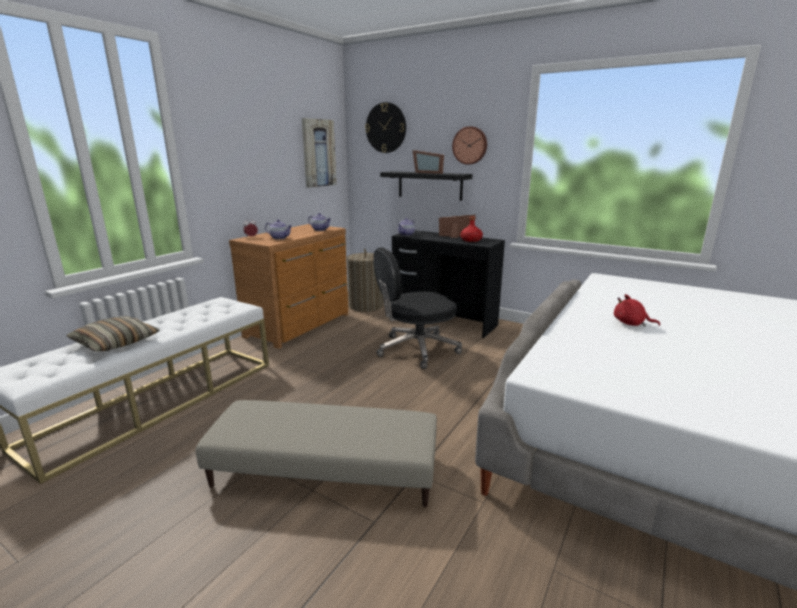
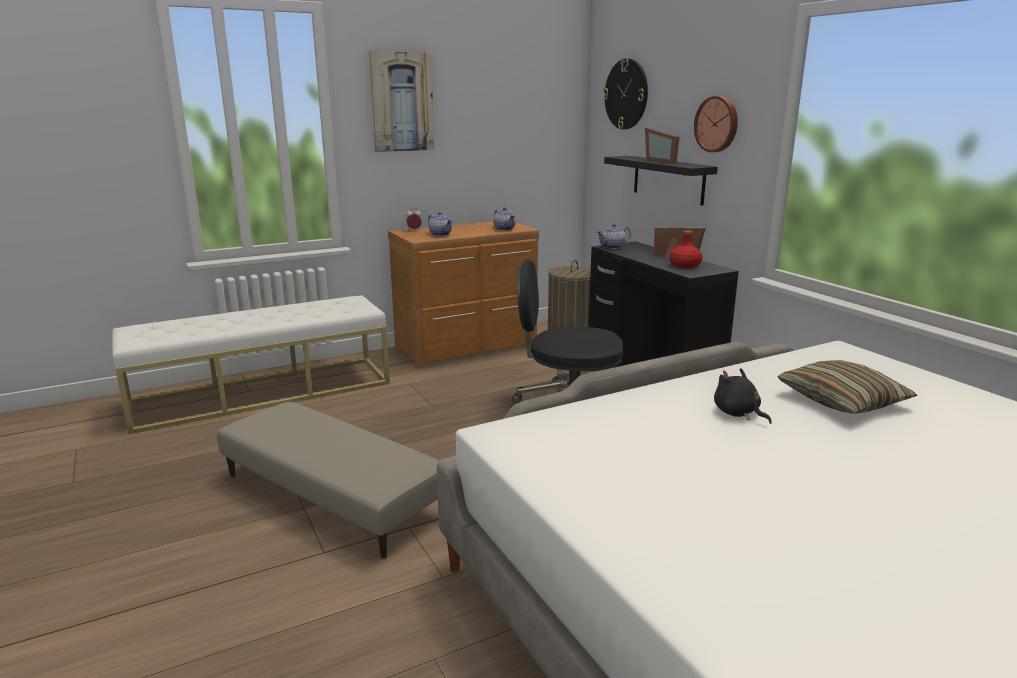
camera: 30 degrees right, 0 degrees up
(115, 343) = (223, 322): pillow -> pillow (842, 400)
(318, 153) = (534, 128): picture -> picture (401, 102)
(631, 324) = (738, 413): red plush toy -> black plush toy

